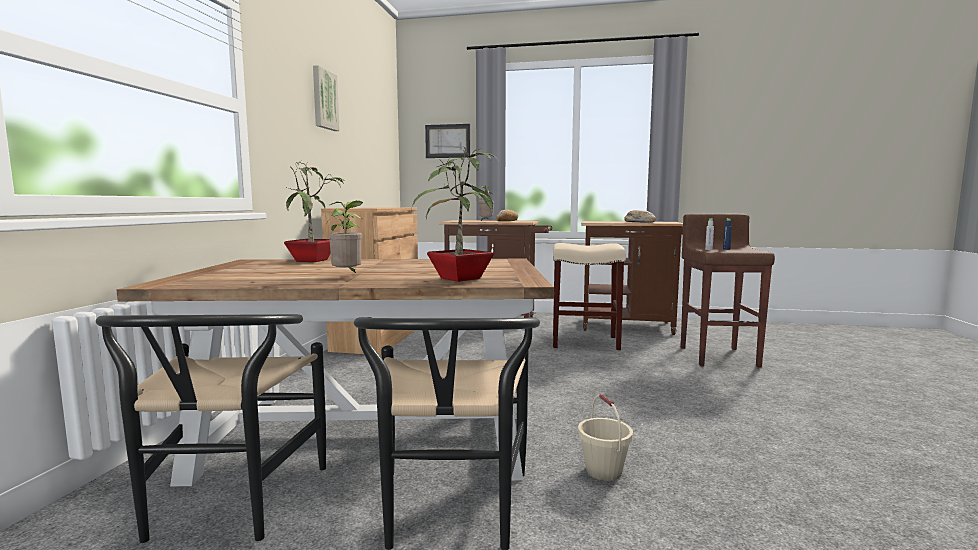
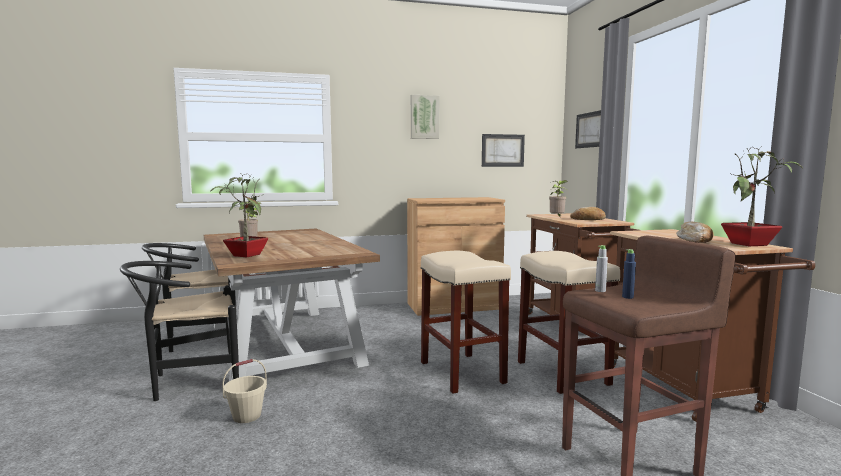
camera: 65 degrees right, 0 degrees up
(313, 261) = (317, 234): potted plant -> potted plant (750, 245)
(373, 154) = (502, 150): none -> picture
(557, 366) = (460, 372): none -> beige stool

